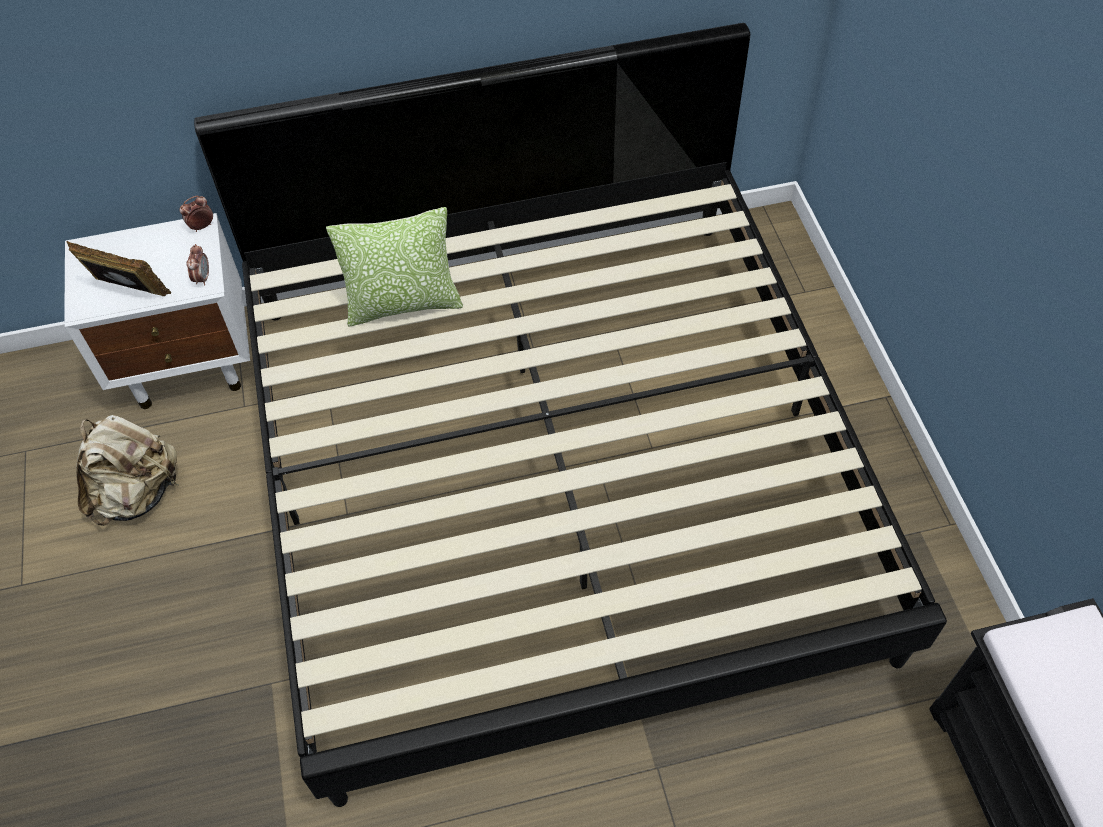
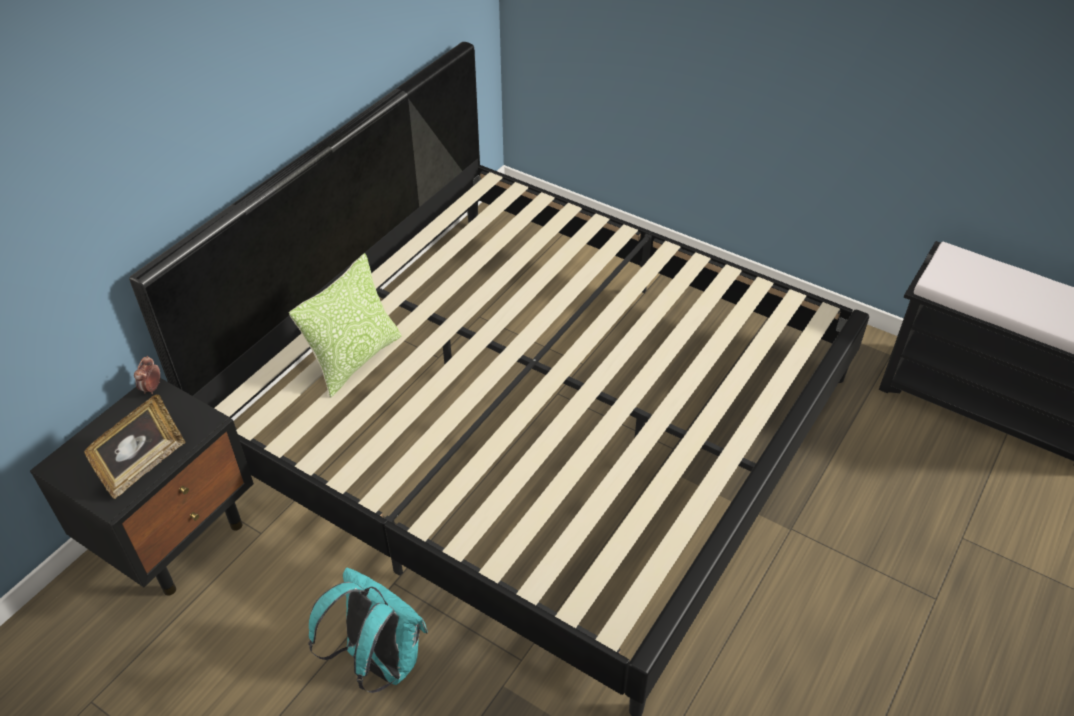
camera: 45 degrees left, 10 degrees down
(129, 292) = (144, 467): picture frame -> picture frame turned 150 degrees clockwise
(138, 493) = (240, 652): beige backpack -> none
(190, 362) = (176, 536): white nightstand -> black nightstand
(202, 278) = (199, 419): alarm clock -> none
(212, 582) = (379, 661): none -> turquoise backpack

